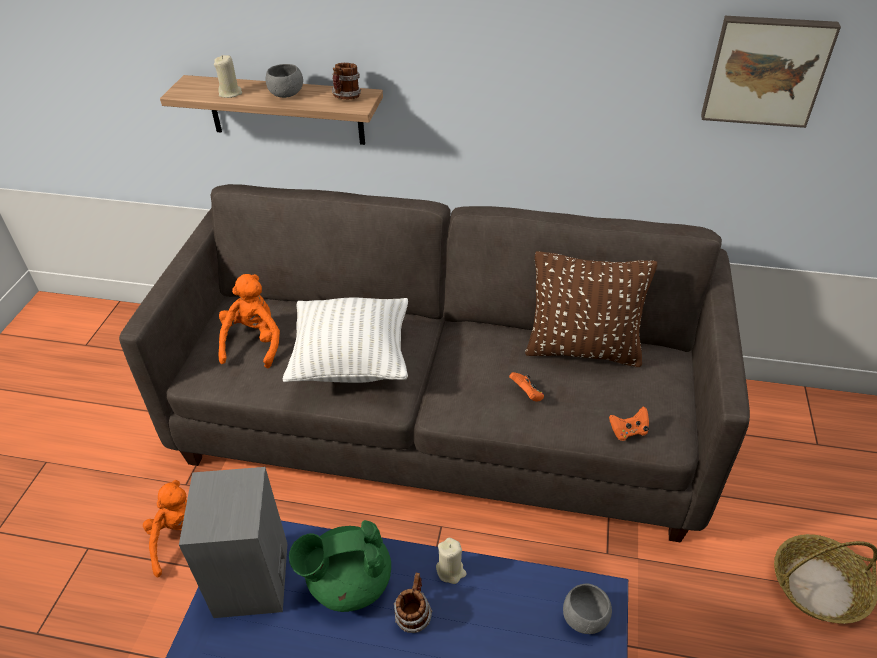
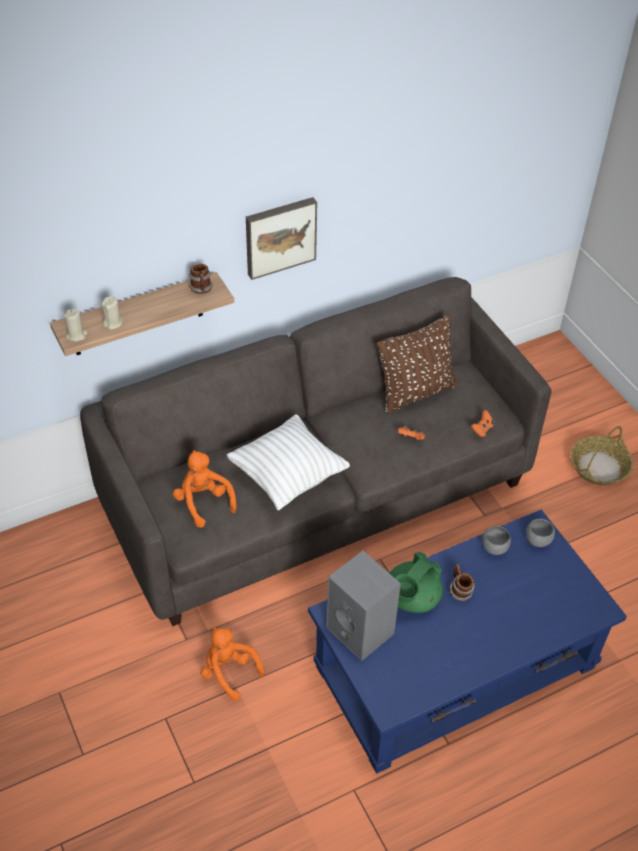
camera: 40 degrees left, 5 degrees up
(286, 94) = (155, 305): grey bowl -> grey bowl (494, 547)
(450, 571) = (456, 559): beige candle -> beige candle (76, 335)
(765, 70) = (462, 170): picture -> picture (280, 236)

